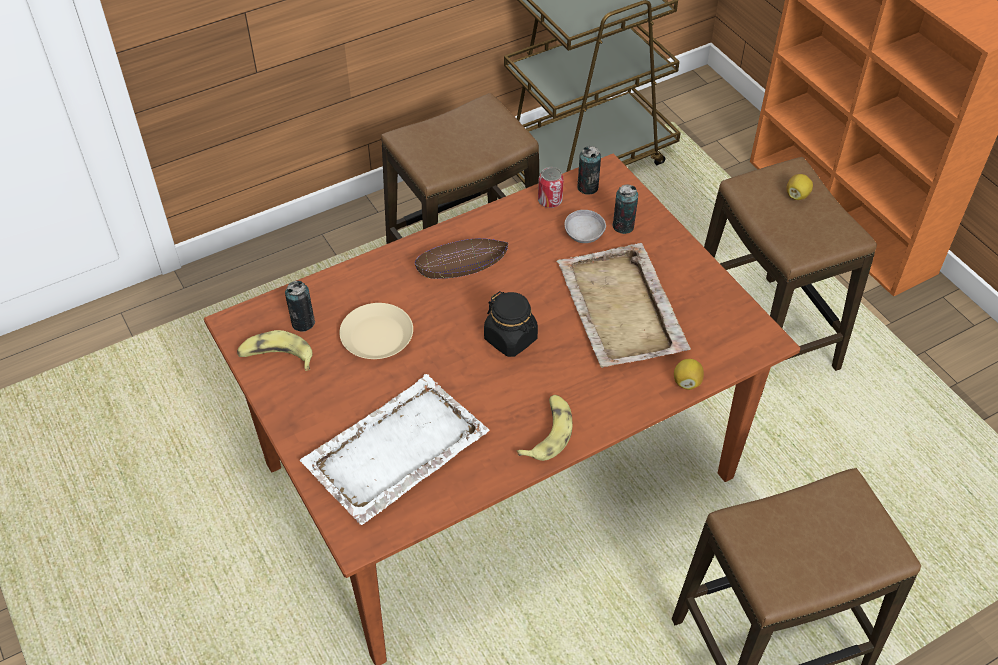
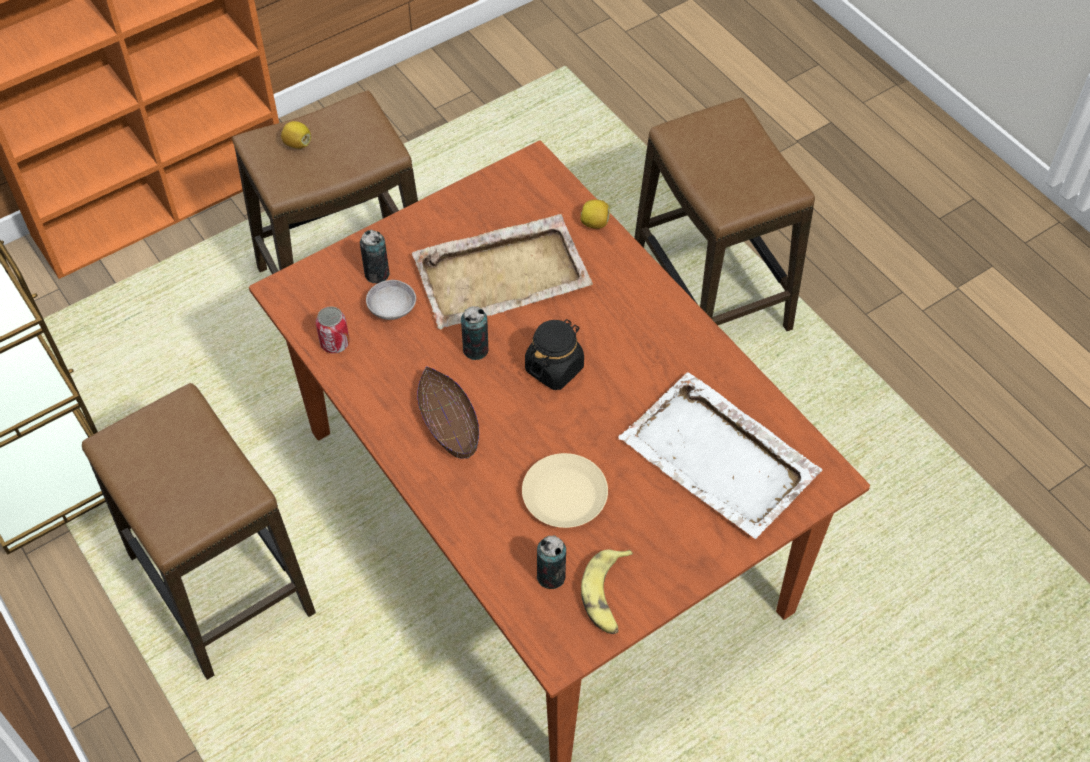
camera: 95 degrees left, 5 degrees up
(548, 433) = (674, 330): banana -> none
(587, 187) = (311, 308): can -> can (475, 350)

